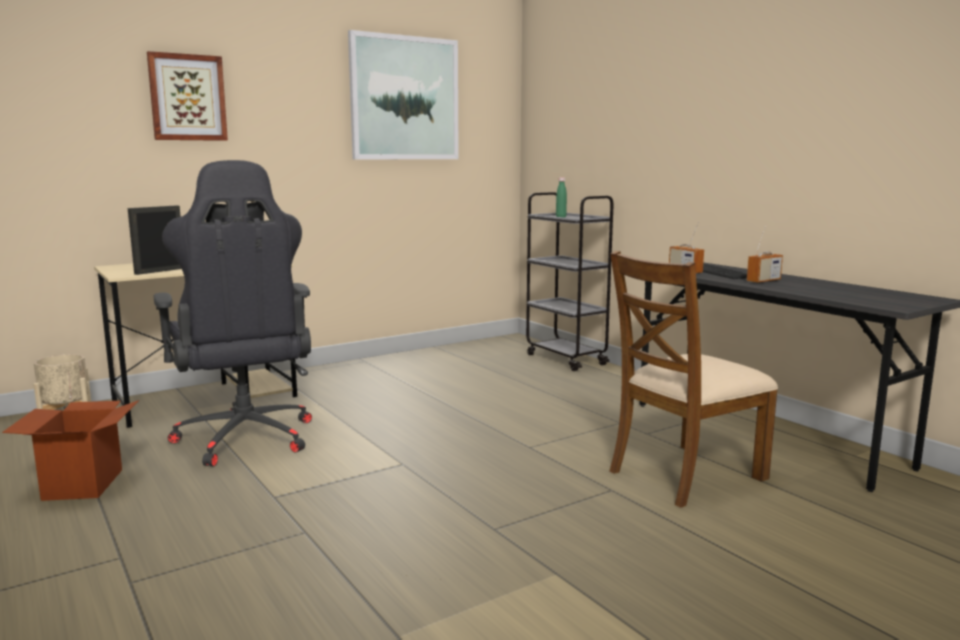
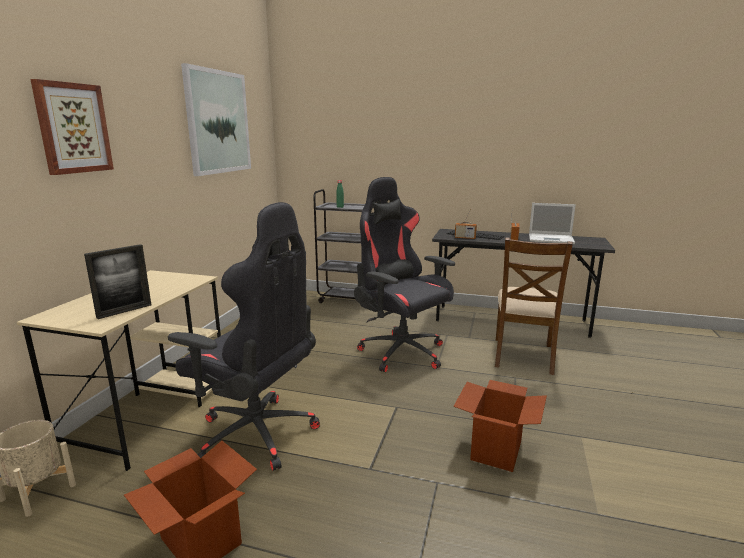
camera: 40 degrees left, 5 degrees up
(160, 271) = (124, 311): picture frame -> picture frame turned 135 degrees counterclockwise
(420, 537) = (496, 450): none -> cardboard box
(519, 423) = (403, 353): none -> black office chair
(835, 289) = (552, 239): none -> laptop

